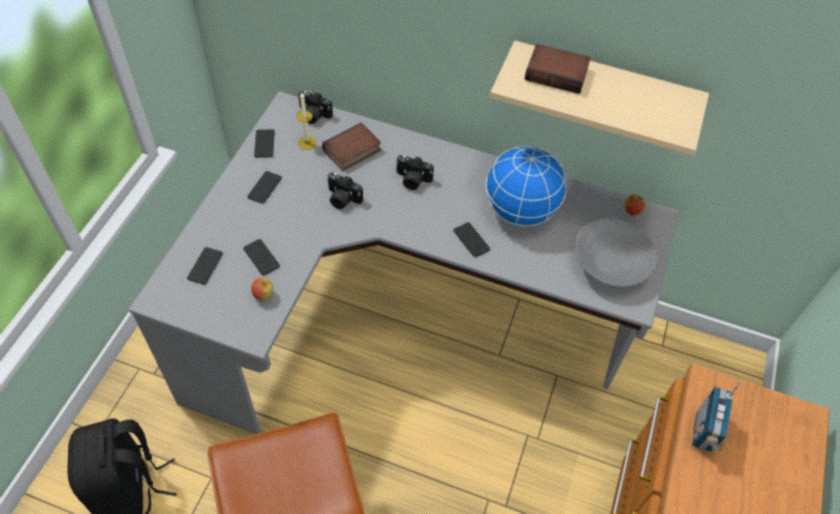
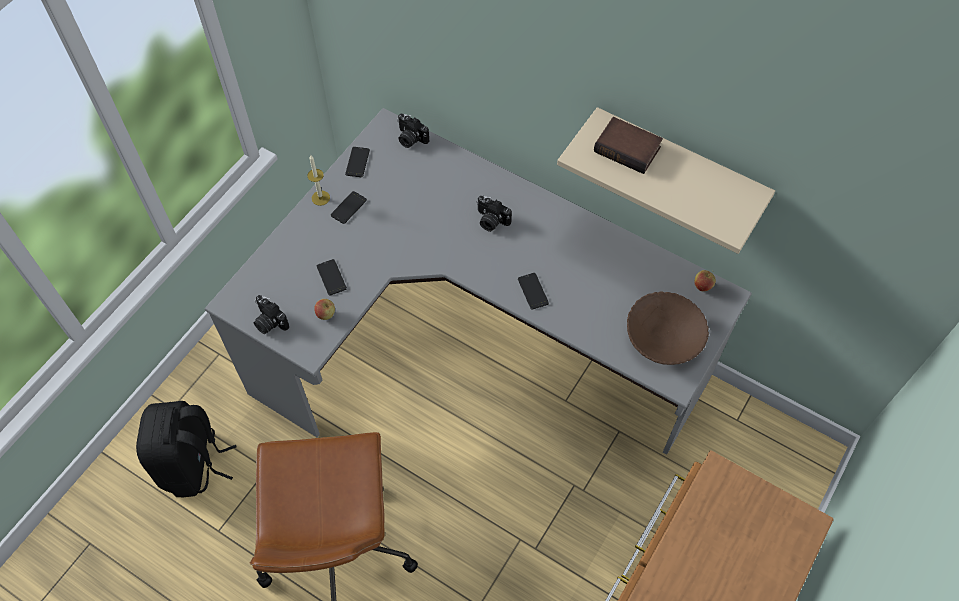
camera: 15 degrees right, 5 degrees up
(205, 266) = (279, 278): phone -> none
(307, 143) = (398, 167): candle -> candle (320, 198)
(342, 199) = (419, 230): camera -> camera (269, 322)
(352, 151) = (439, 182): book -> none
(519, 211) = (588, 269): globe -> none
(610, 265) = (663, 338): grey bowl -> brown bowl
(704, 432) = (701, 517): radio -> none

